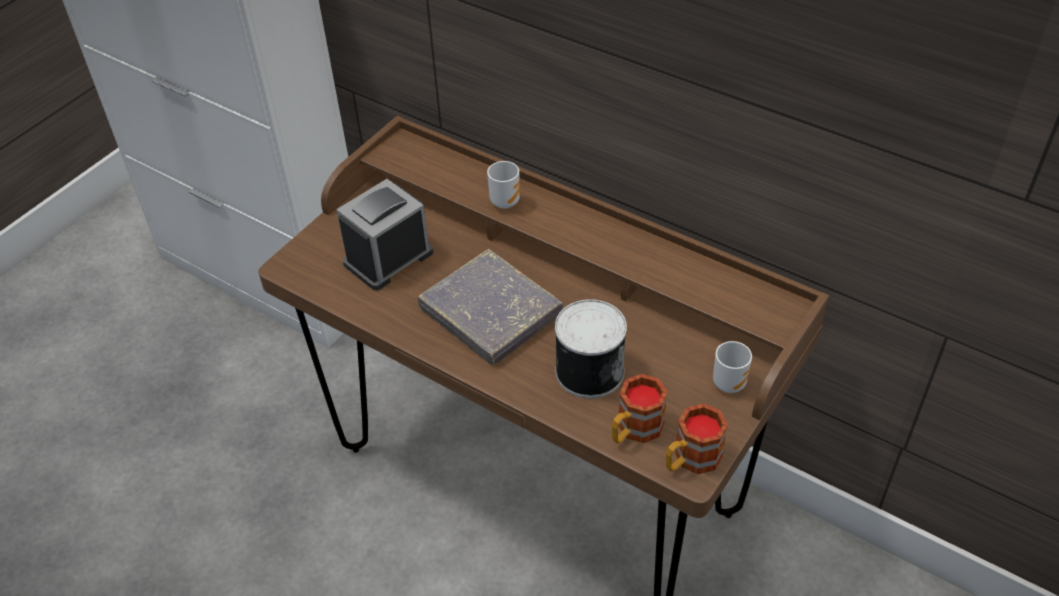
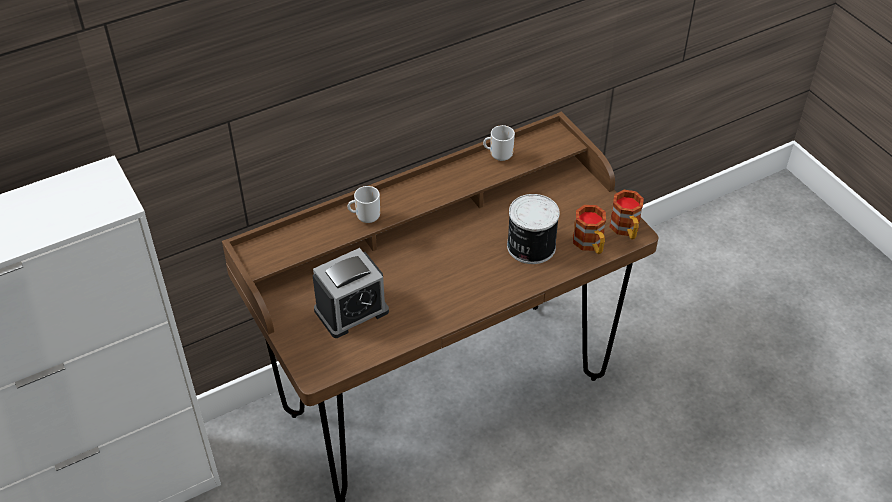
camera: 65 degrees left, 0 degrees up
(388, 258) = (351, 311): alarm clock -> alarm clock turned 105 degrees counterclockwise
(490, 312) = (446, 274): grey book -> none
(729, 382) = (578, 189): mug -> mug (499, 156)

